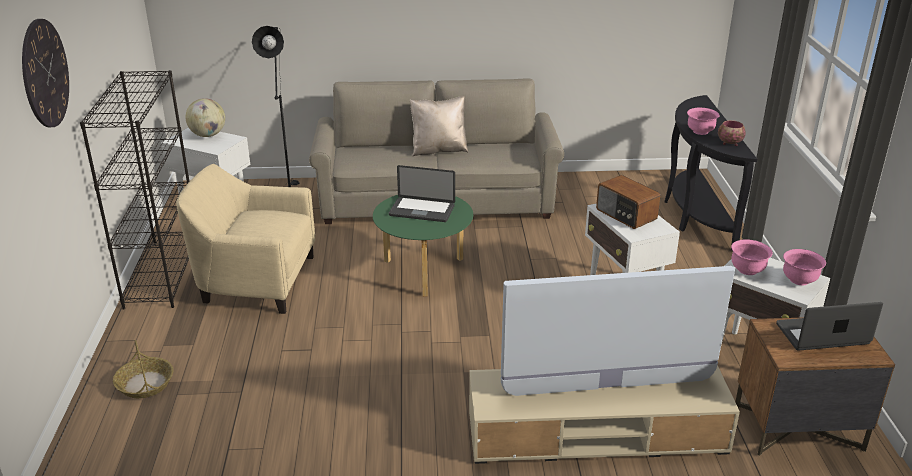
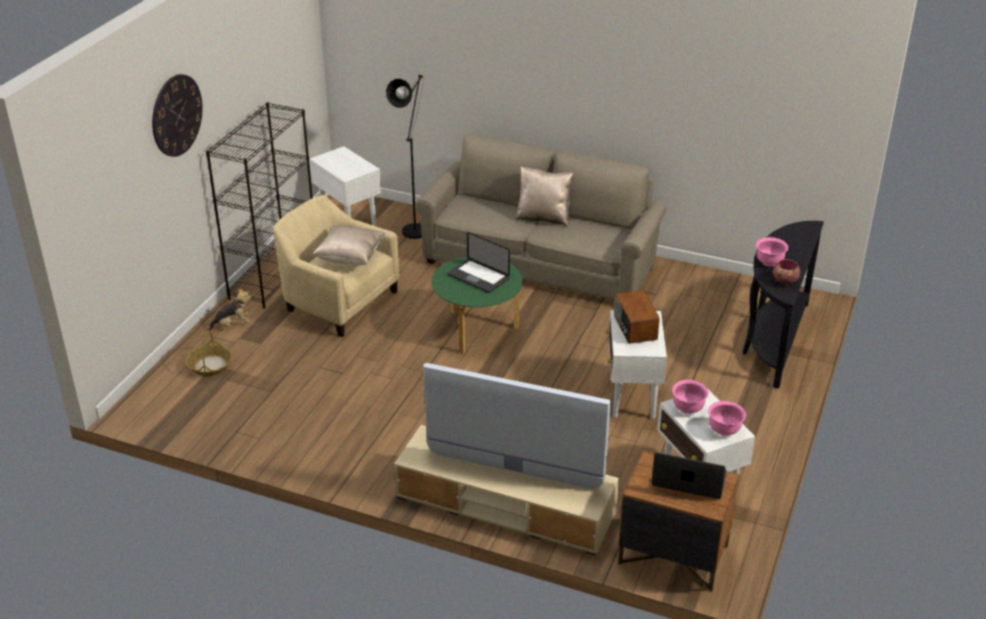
camera: 25 degrees right, 5 degrees up
(145, 334) = (232, 325): none -> plush toy
(208, 135) = (350, 159): globe -> none
(269, 224) = (350, 258): none -> beige pillow

